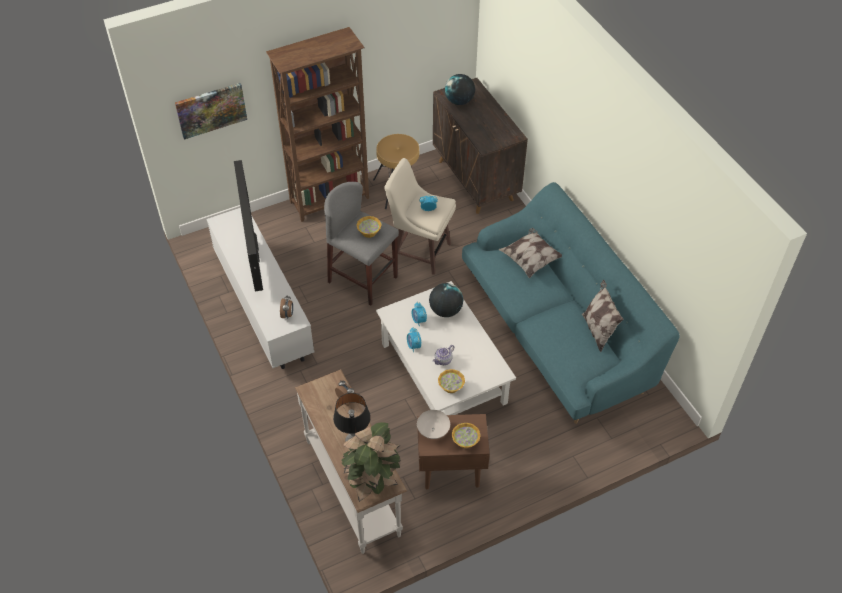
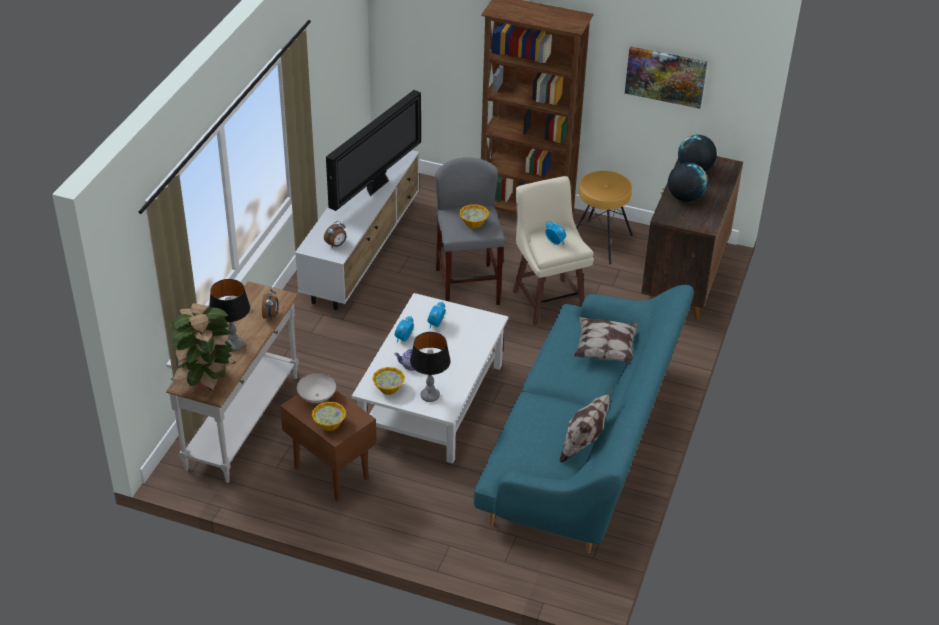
camera: 45 degrees right, 10 degrees down
(211, 110) = (428, 32): picture -> picture (665, 76)
(445, 310) = (469, 333): globe -> globe (685, 198)
(480, 371) = (430, 396): none -> table lamp

